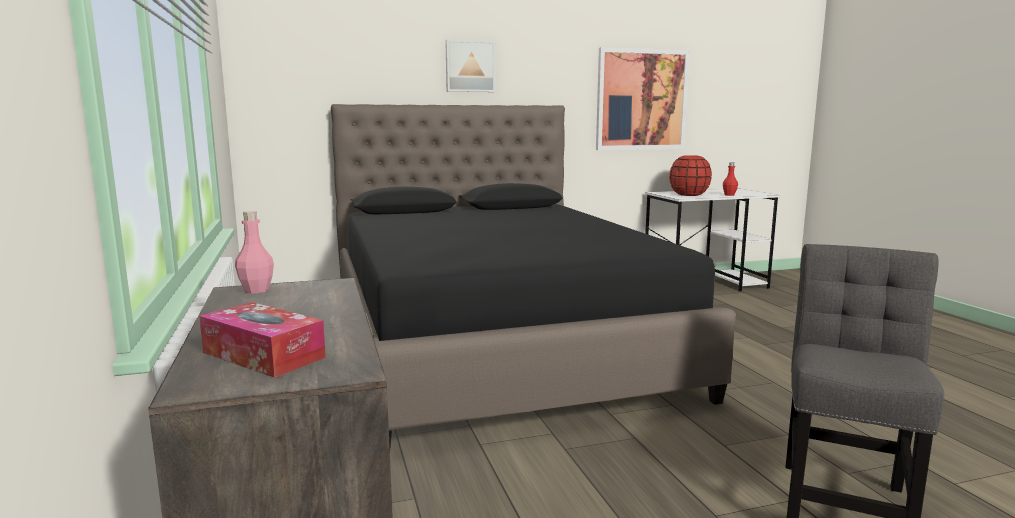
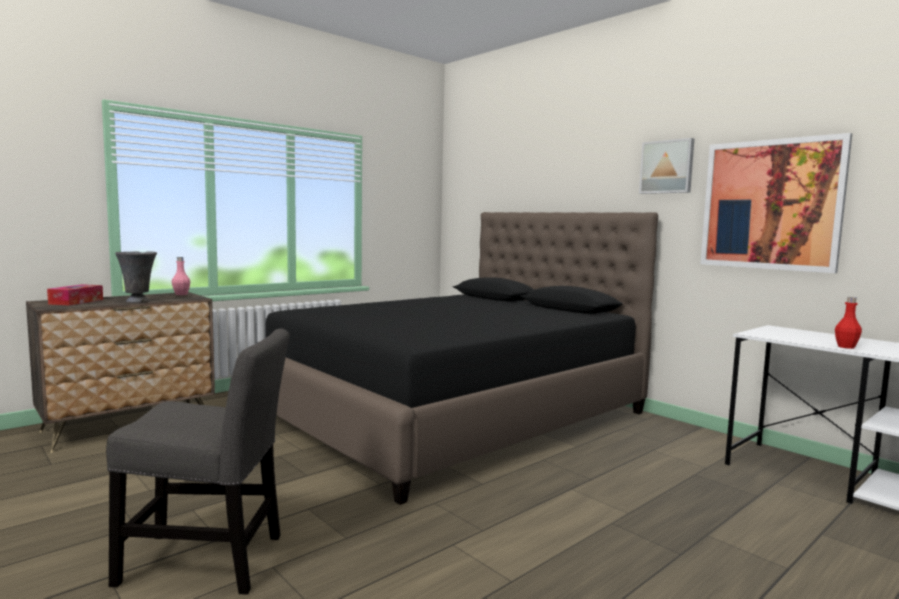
camera: 65 degrees right, 5 degrees down
(337, 312) = (138, 301): none -> grey vase
(470, 66) = (580, 177): picture -> picture (667, 167)
(689, 195) = (790, 335): red vase -> none

